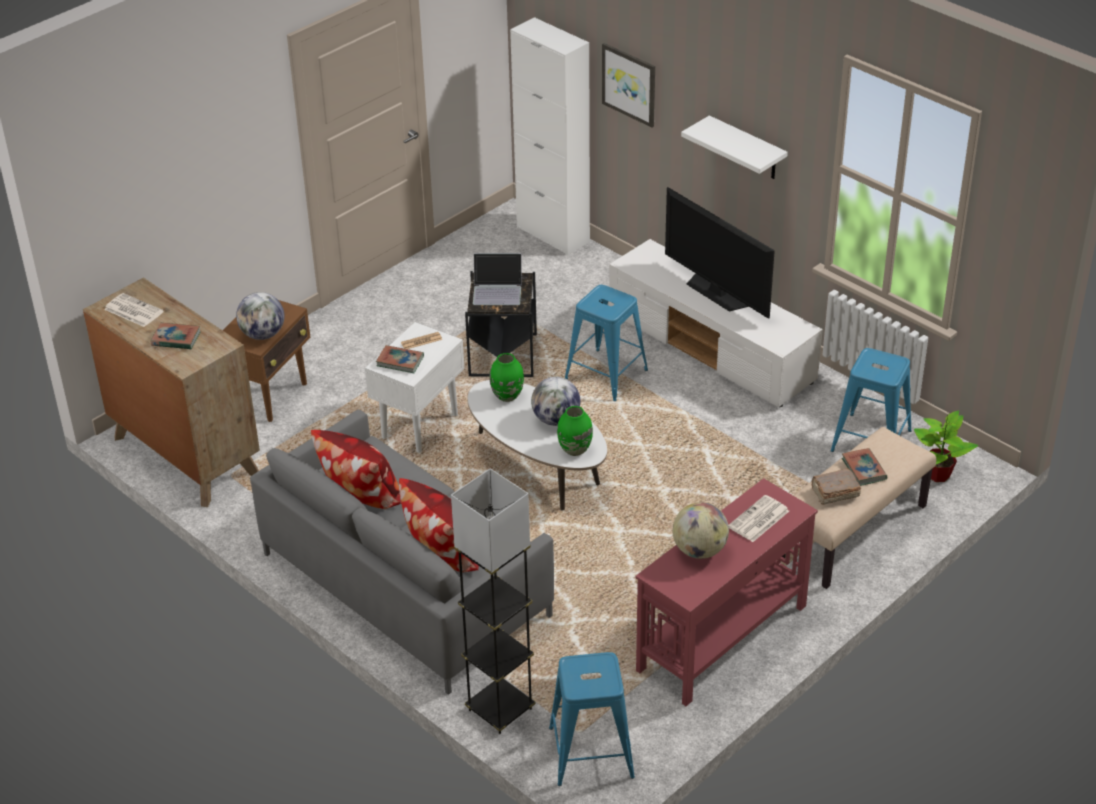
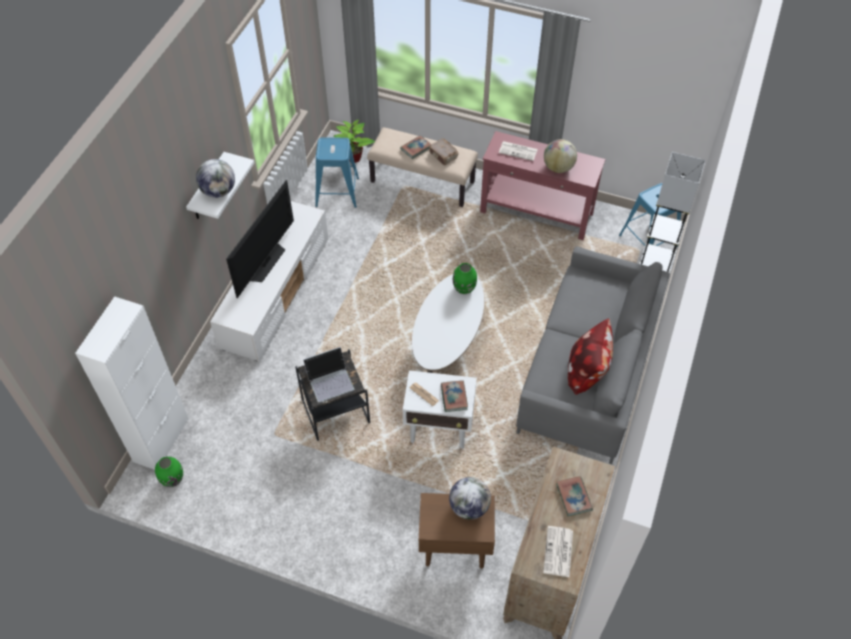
camera: 115 degrees left, 15 degrees up
(442, 554) = (607, 307): pillow -> none
(498, 290) = (330, 380): laptop -> laptop turned 90 degrees clockwise
(507, 396) = (430, 344): green vase -> green vase (173, 479)
(556, 420) = (440, 309): globe -> globe (218, 191)
(605, 375) = (331, 341): blue stool -> none
(629, 84) = (142, 276): picture -> none

